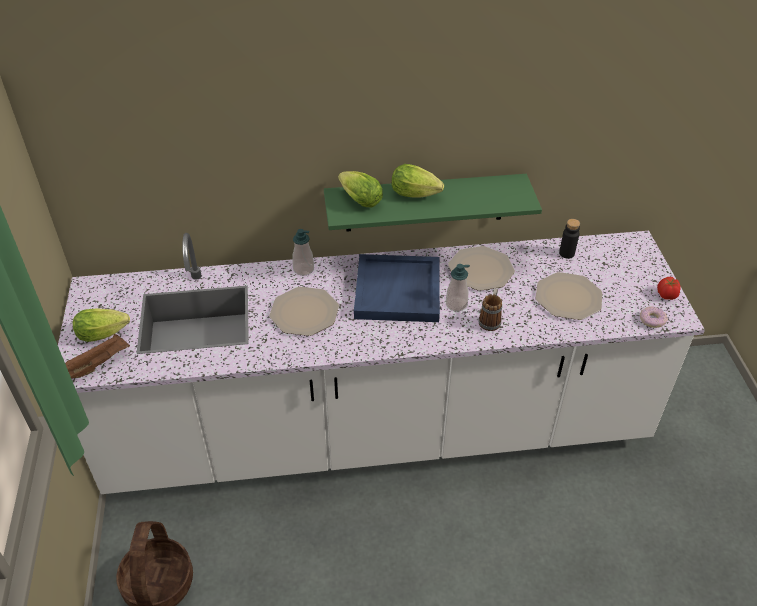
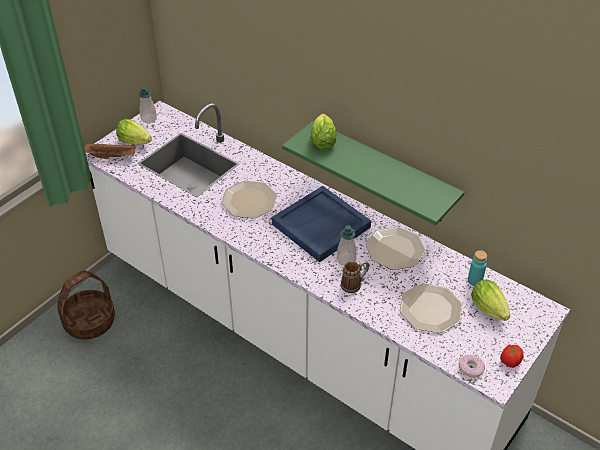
camera: 45 degrees right, 0 degrees up
(303, 269) = (283, 174): soap dispenser -> soap dispenser (149, 119)
(417, 195) = (364, 159): lettuce -> lettuce (490, 310)
(566, 253) = (475, 280): black bottle -> turquoise bottle

